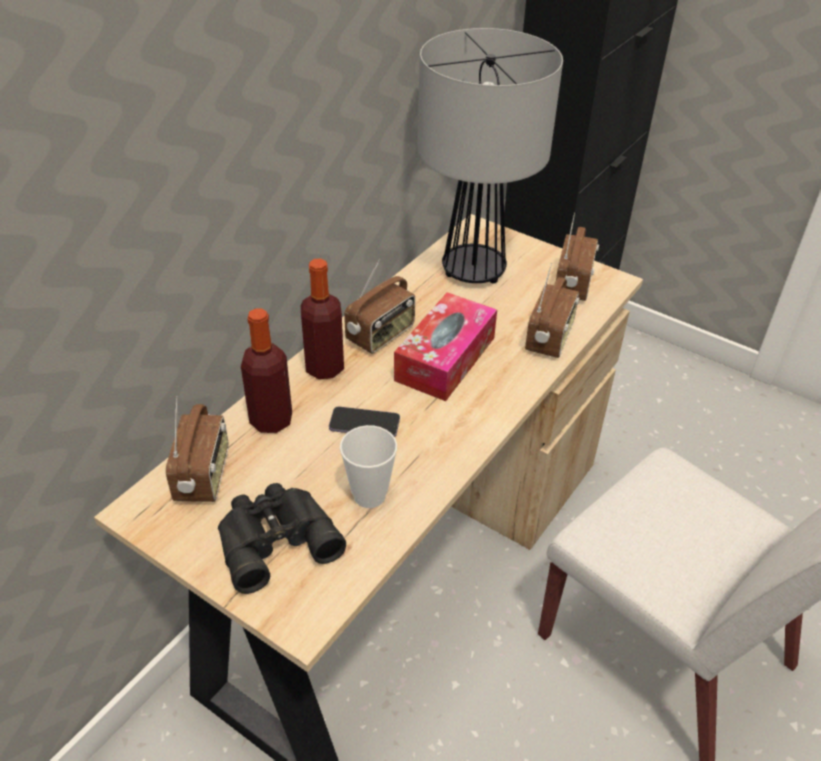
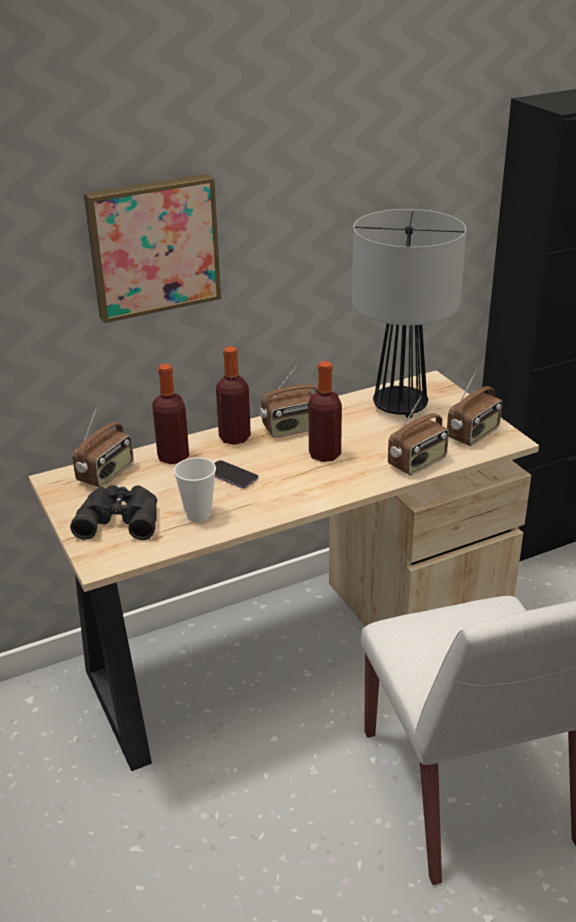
camera: 30 degrees right, 10 degrees down
(202, 147) = (153, 246): none -> picture
(445, 358) = (324, 454): tissue box -> bottle

